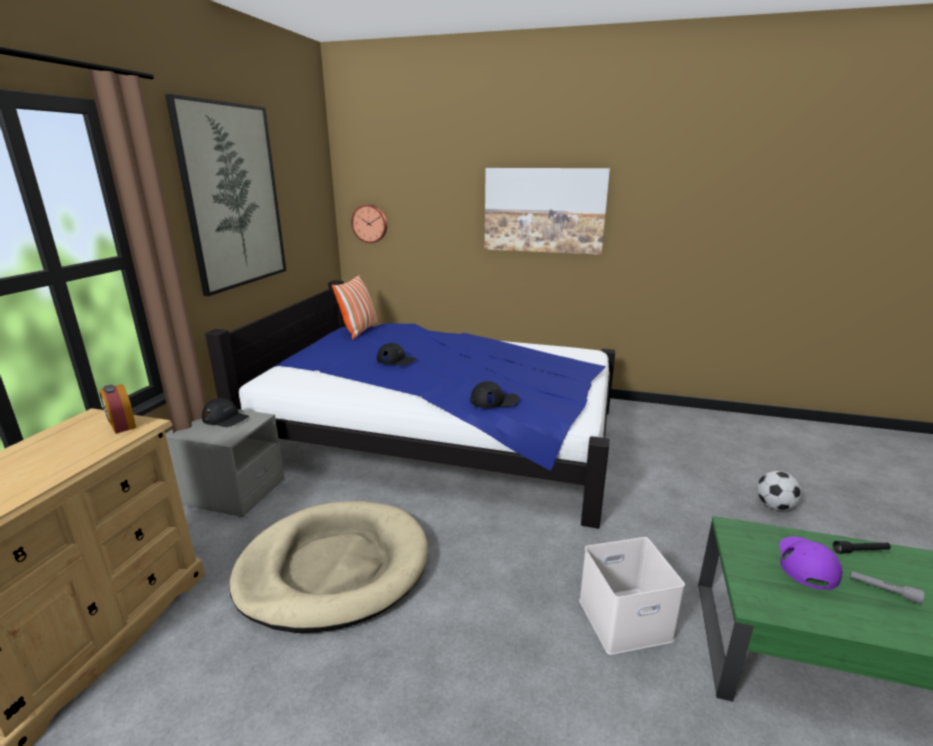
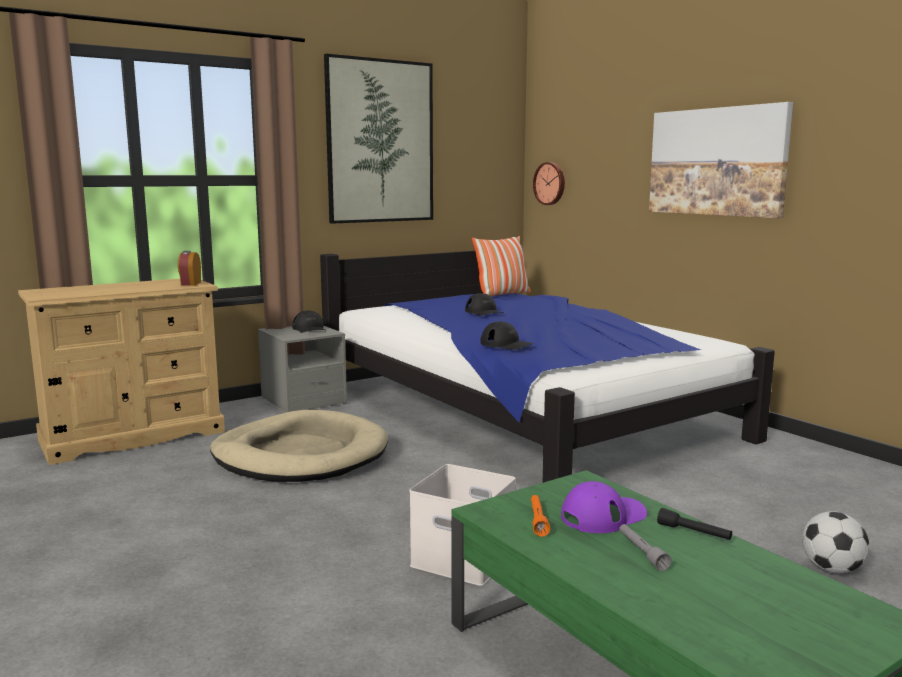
camera: 40 degrees right, 10 degrees down
(794, 594) = (538, 520): none -> orange flashlight

